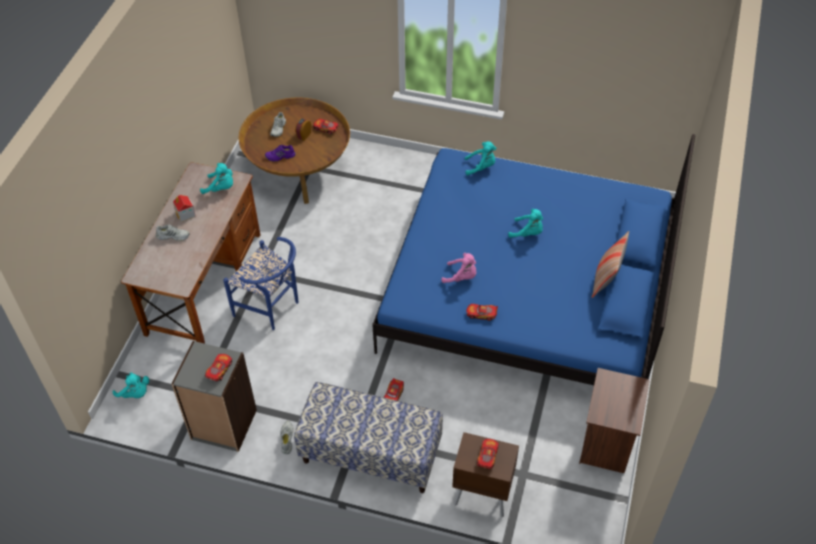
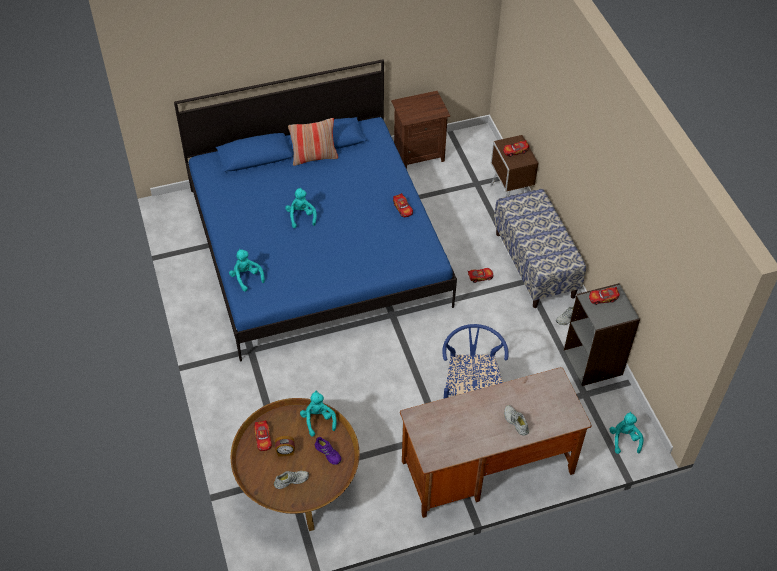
camera: 125 degrees left, 0 degrees up
(185, 214) = (485, 430): toy house -> none
(221, 188) = (435, 424): turquoise plush toy -> turquoise plush toy (318, 420)
(461, 277) = (377, 235): pink plush toy -> none

